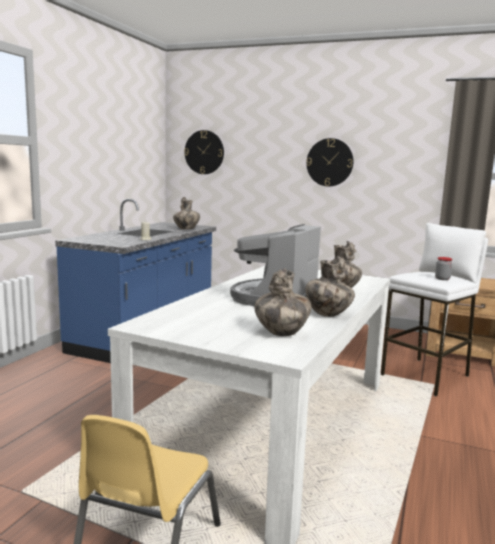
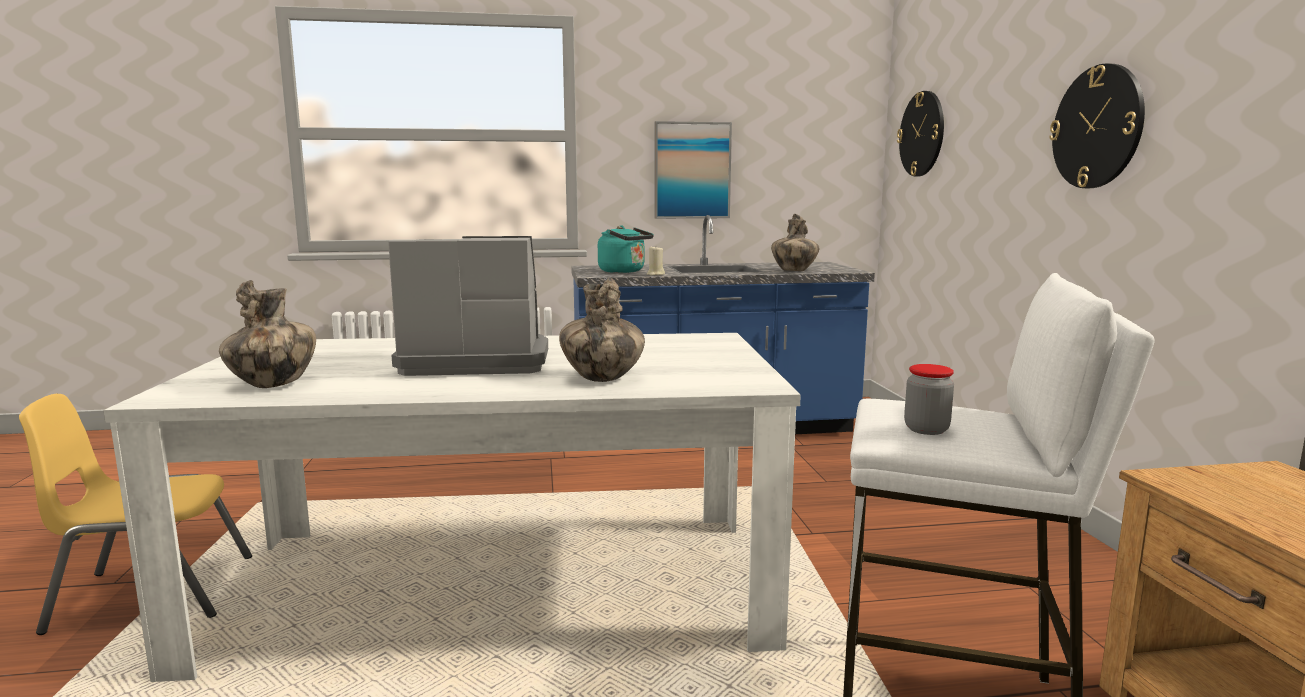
camera: 60 degrees right, 0 degrees up
(95, 168) = (692, 170): none -> picture
(118, 240) = (624, 271): none -> turquoise kettle
(327, 314) = (407, 390): vase -> none

